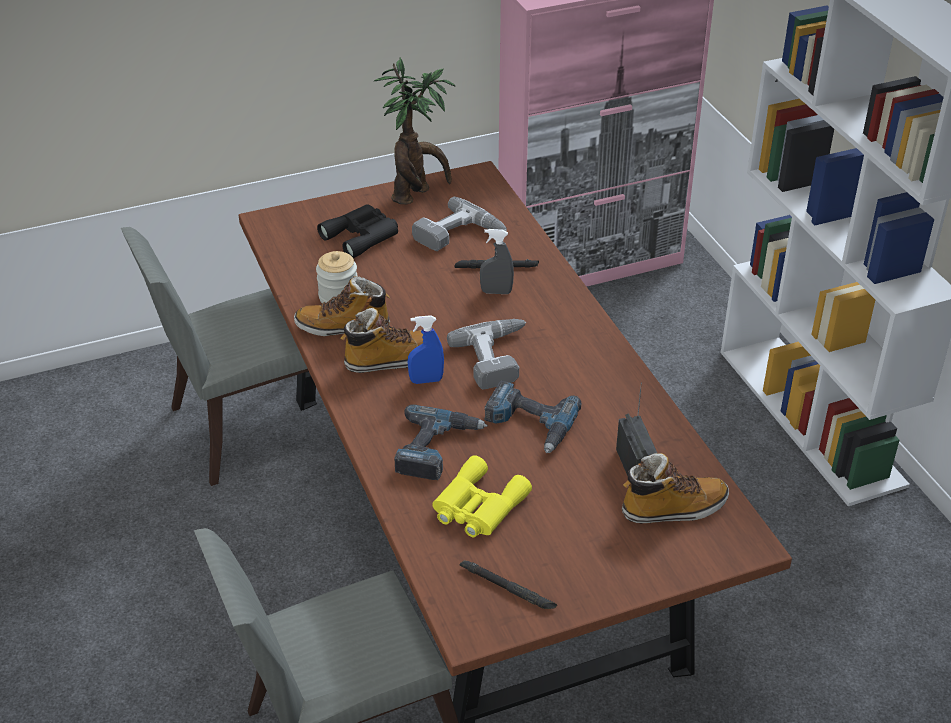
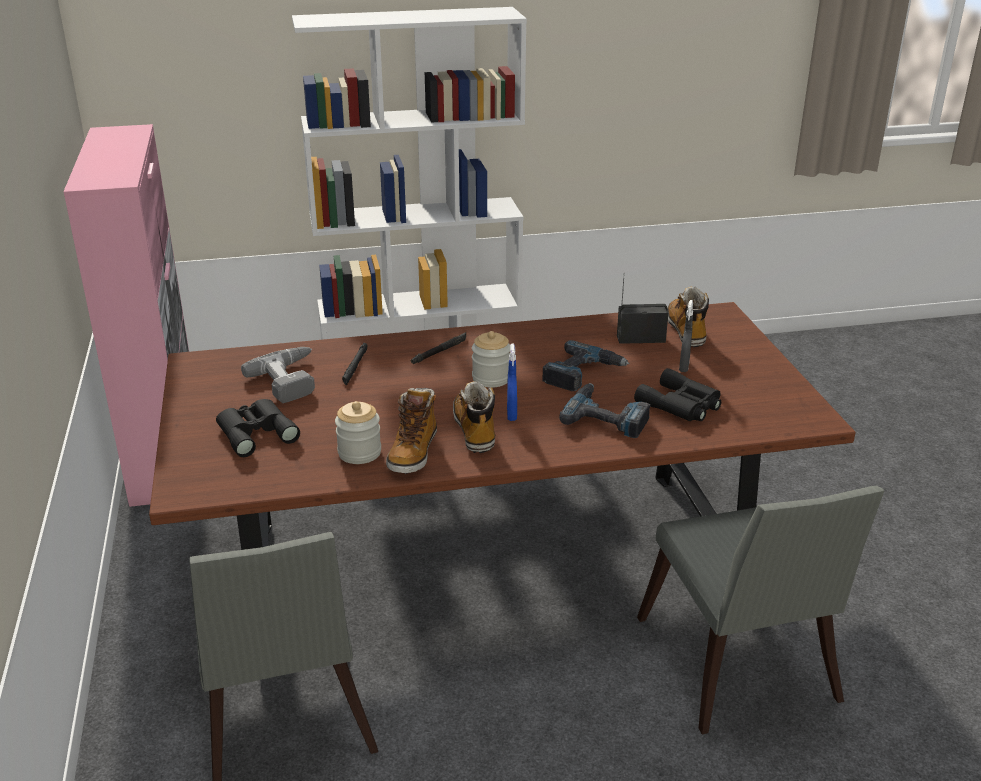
camera: 80 degrees left, 10 degrees down
(416, 193) = (198, 396): potted plant -> none
(477, 507) = (681, 405): yellow binoculars -> black binoculars
(496, 292) = (393, 370): grey spray bottle -> grey spray bottle (684, 367)
(498, 358) = (491, 378): power drill -> jar
(507, 588) = (772, 401): black flashlight -> black flashlight (440, 351)

